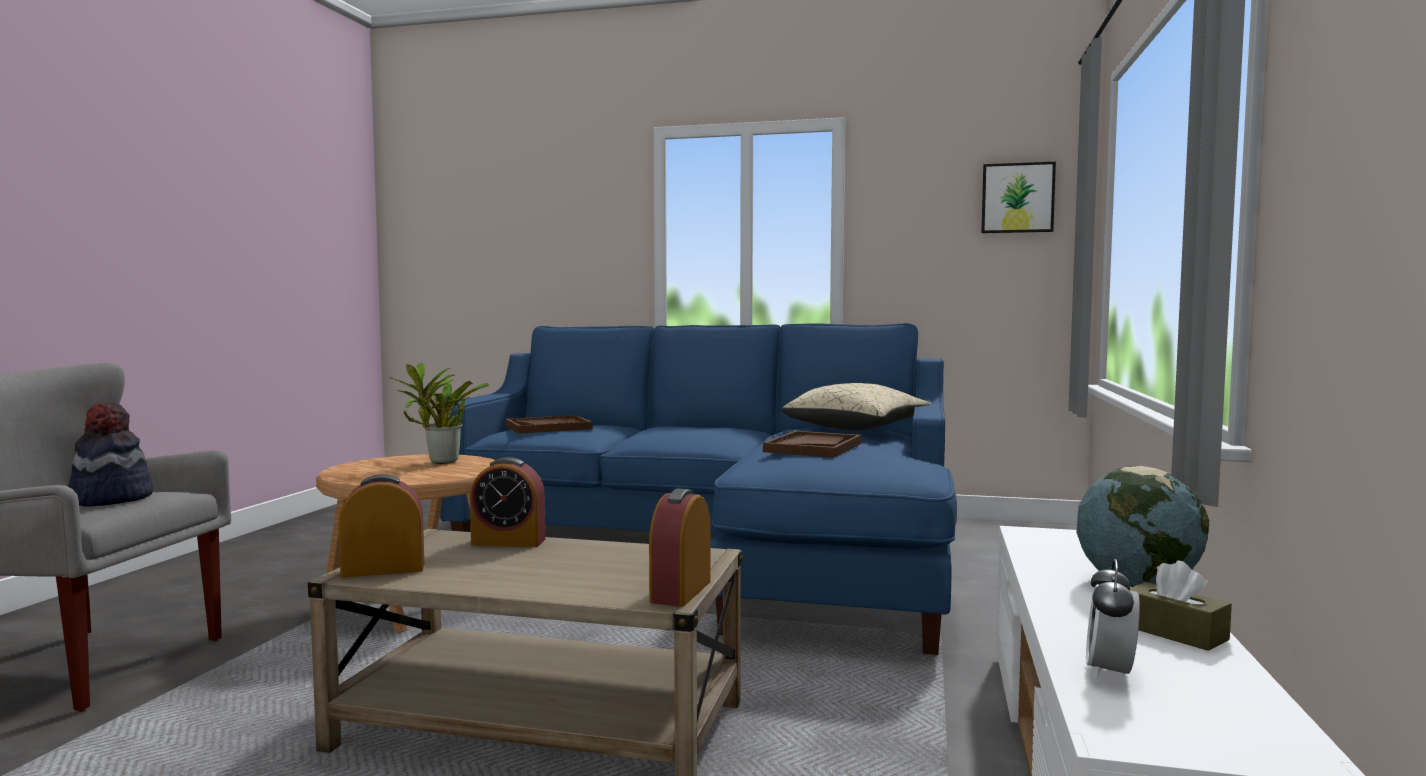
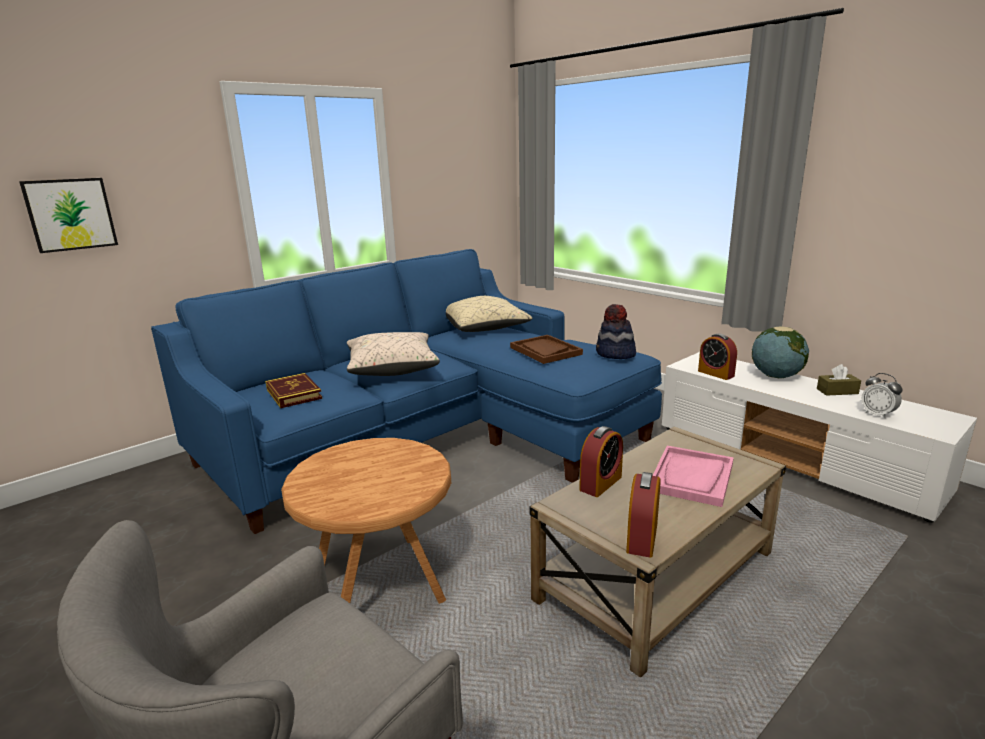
camera: 55 degrees left, 15 degrees up
(110, 499) = (335, 655): hat -> hat (615, 354)
(440, 462) = (361, 459): potted plant -> none
(548, 427) = (293, 394): brown tray -> book
(574, 572) = (692, 477): none -> pink tray
(665, 433) = (392, 368): none -> beige pillow
(681, 591) = (748, 458): alarm clock -> alarm clock (716, 373)
(1017, 198) = (482, 154): picture -> picture (70, 214)

